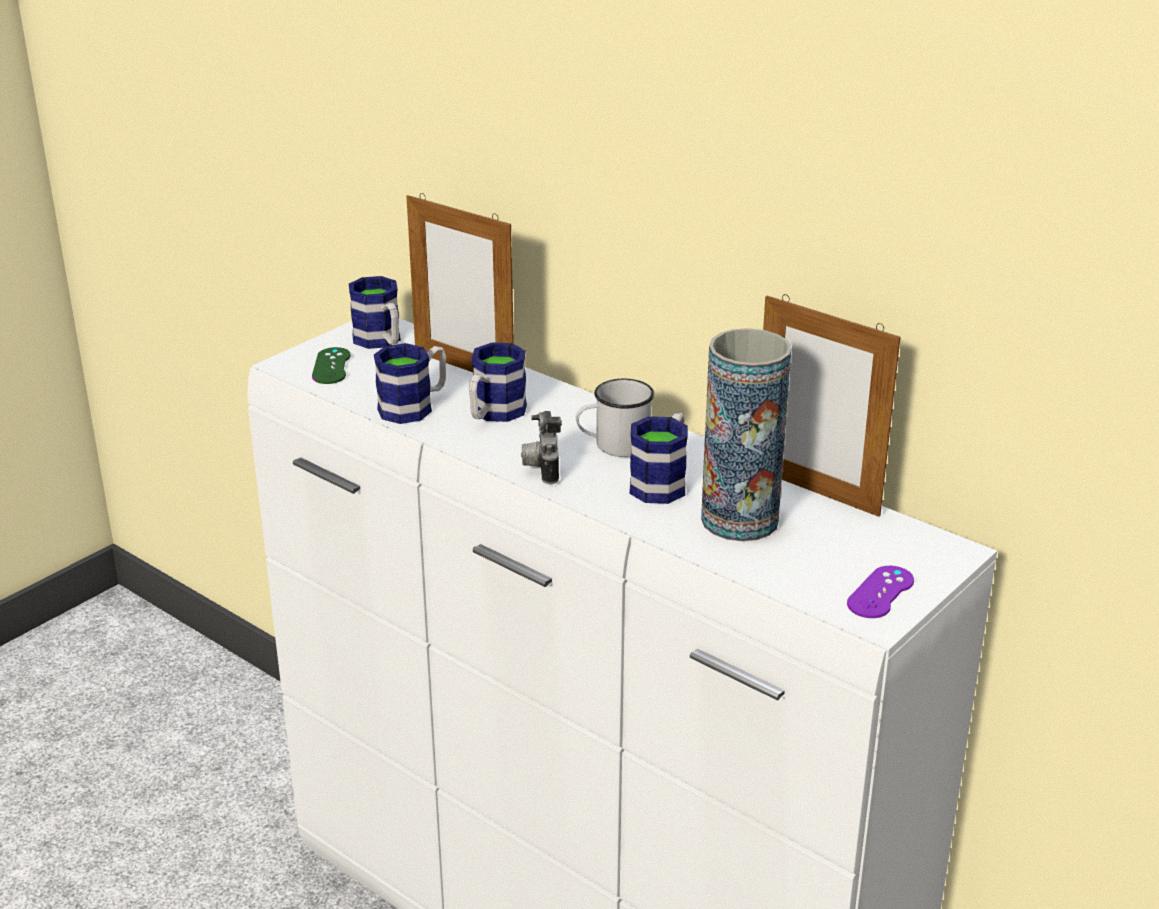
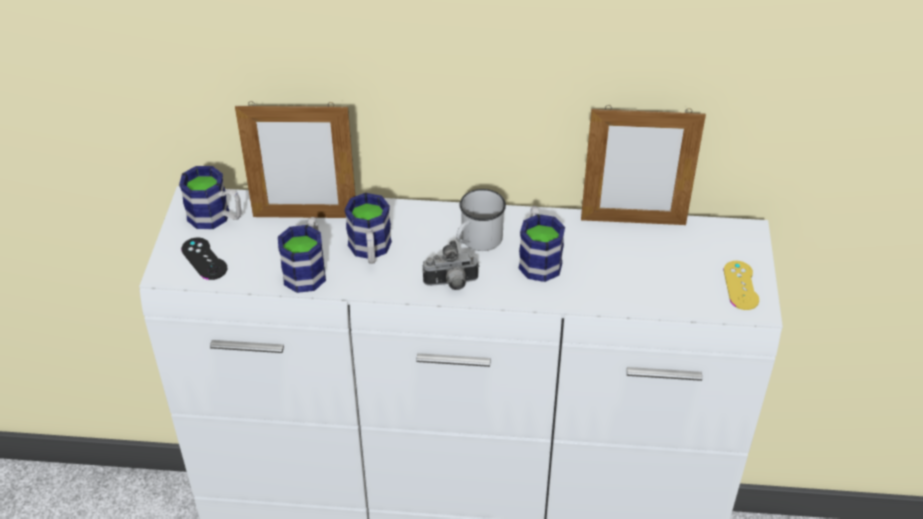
camera: 35 degrees left, 15 degrees up
(331, 366) = (204, 259): green game controller -> black game controller
(541, 468) = (451, 284): camera -> camera turned 60 degrees counterclockwise
(739, 520) = (613, 267): vase -> none
(880, 592) = (741, 285): purple game controller -> yellow game controller

